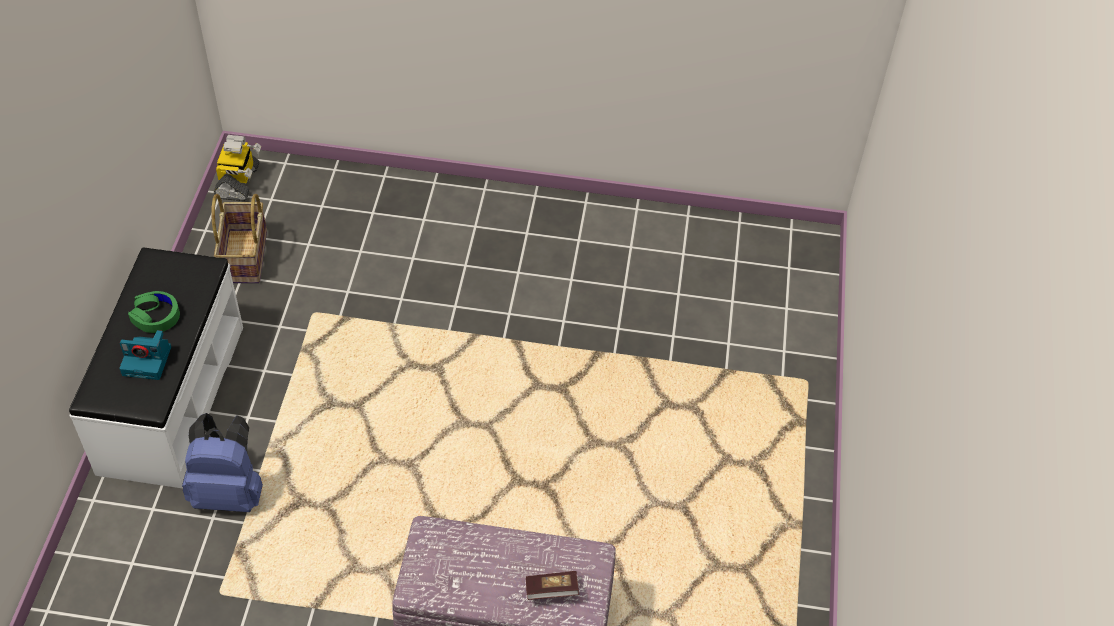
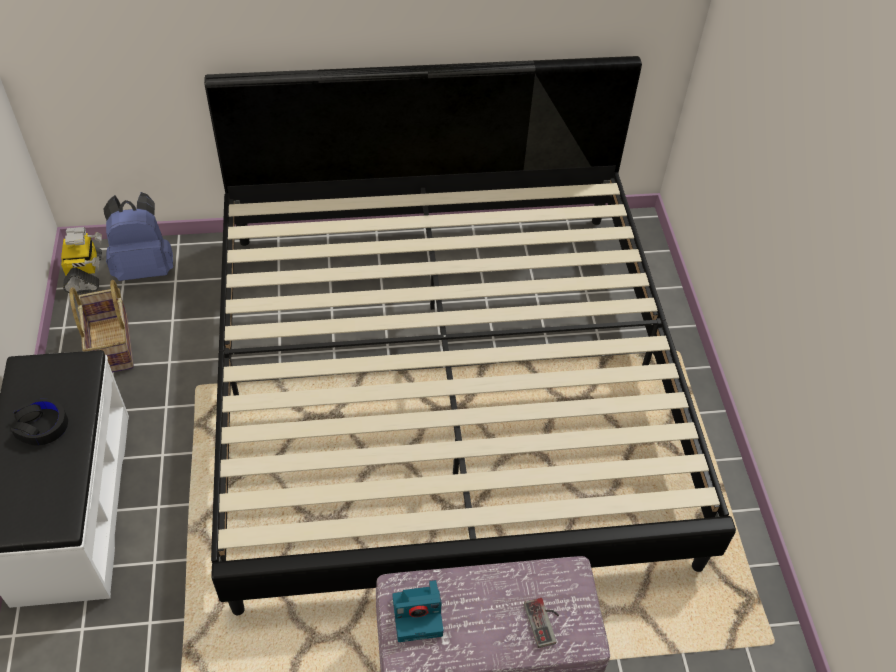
camera: 15 degrees left, 0 degrees up
(148, 360) = (45, 476): camera -> camera (418, 615)
(156, 316) = (42, 426): green headphones -> black headphones
(229, 492) = (160, 590): blue backpack -> blue backpack (145, 267)
(551, 590) = (545, 622): book -> game controller
(554, 362) = (445, 384): none -> bed

